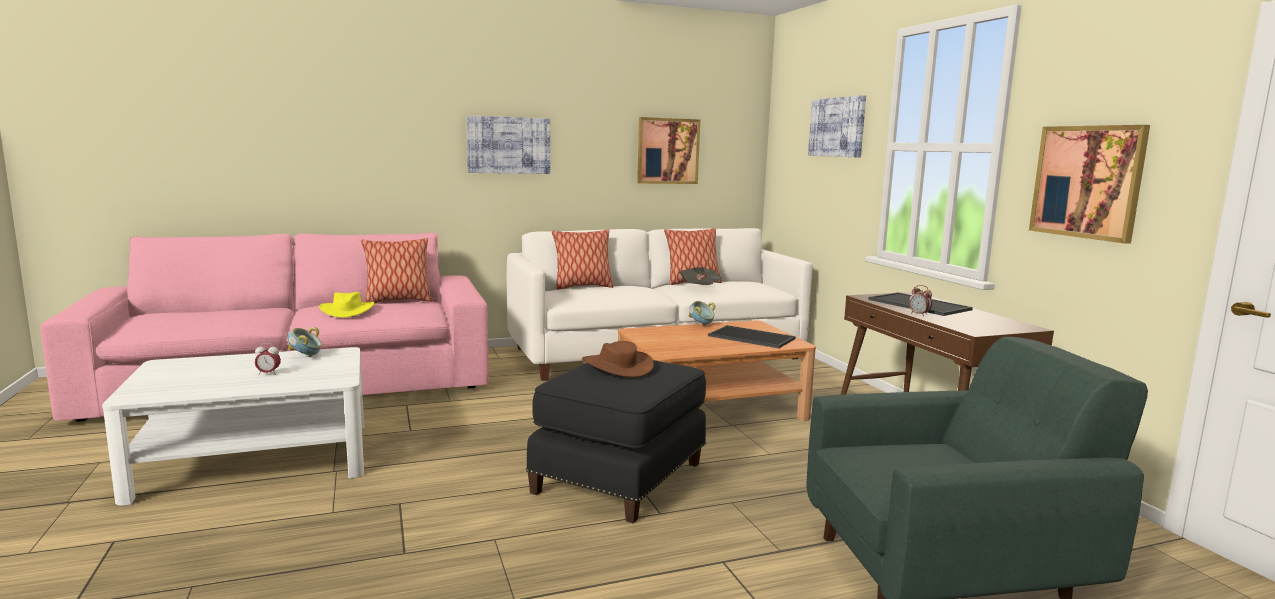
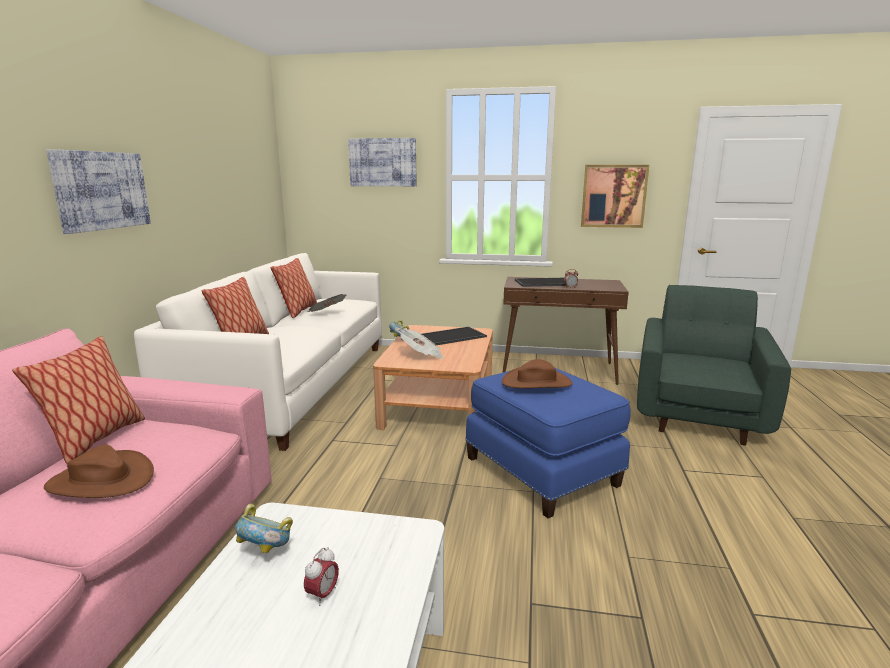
camera: 60 degrees left, 5 degrees up
(347, 310) = (101, 480): yellow hat -> brown hat
(621, 478) = (543, 470): black ottoman -> blue ottoman
(668, 151) = (229, 187): picture -> none
(670, 337) = (421, 355): none -> newspaper

